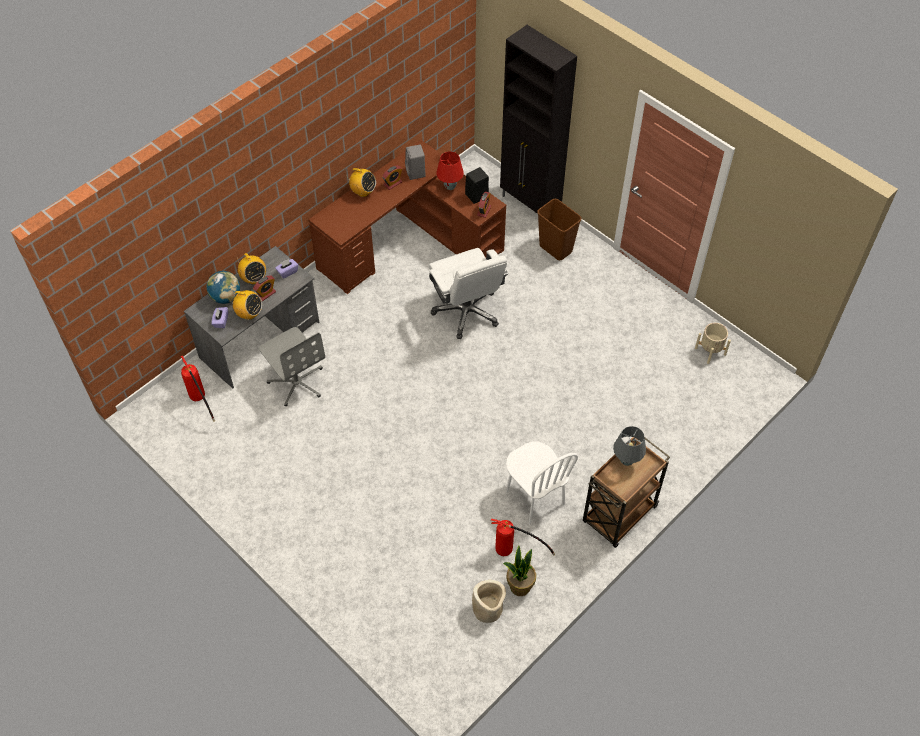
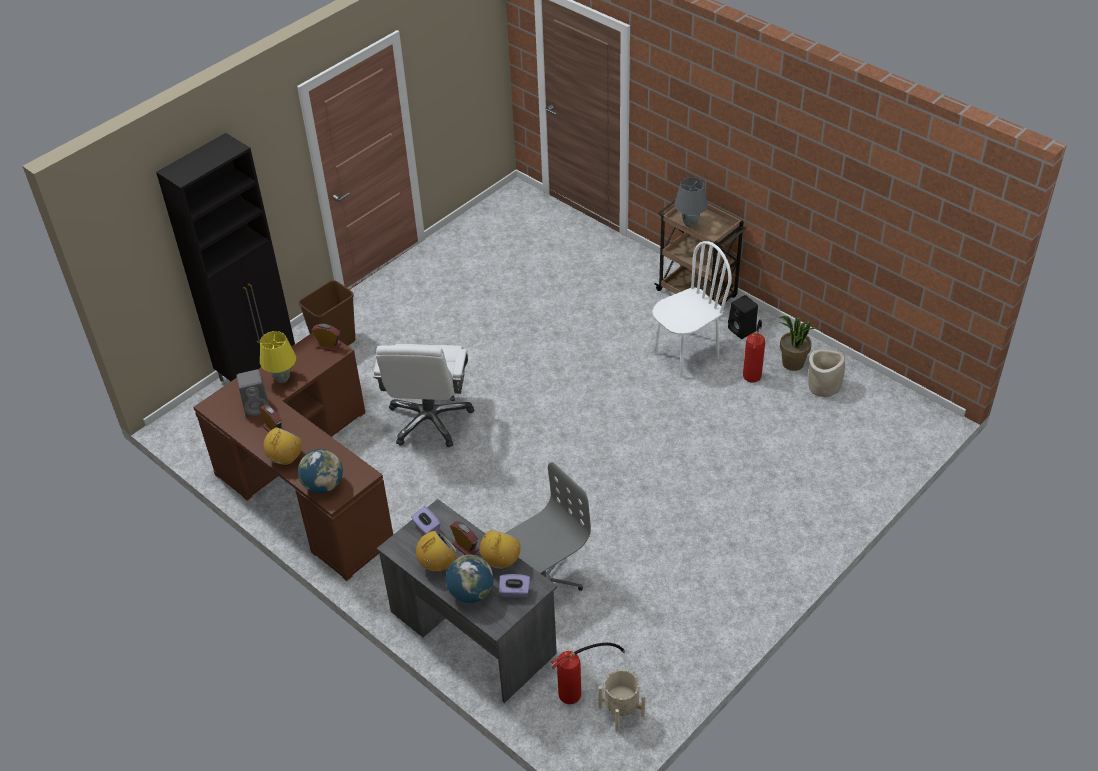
camera: 90 degrees left, 10 degrees down
(335, 213) = (323, 485): none -> globe
(449, 187) = (282, 379): red table lamp -> yellow table lamp
(467, 312) = (430, 420): white office chair -> white office chair turned 120 degrees clockwise
(476, 196) = (302, 354): black speaker -> black speaker (742, 330)
(710, 351) = (490, 229): beige planter -> beige planter (621, 711)

